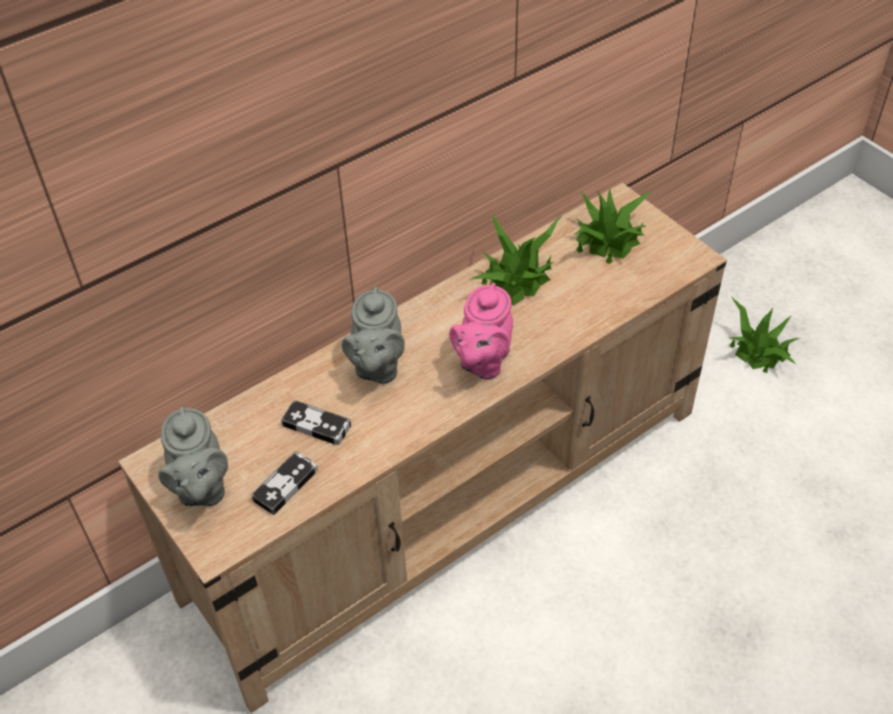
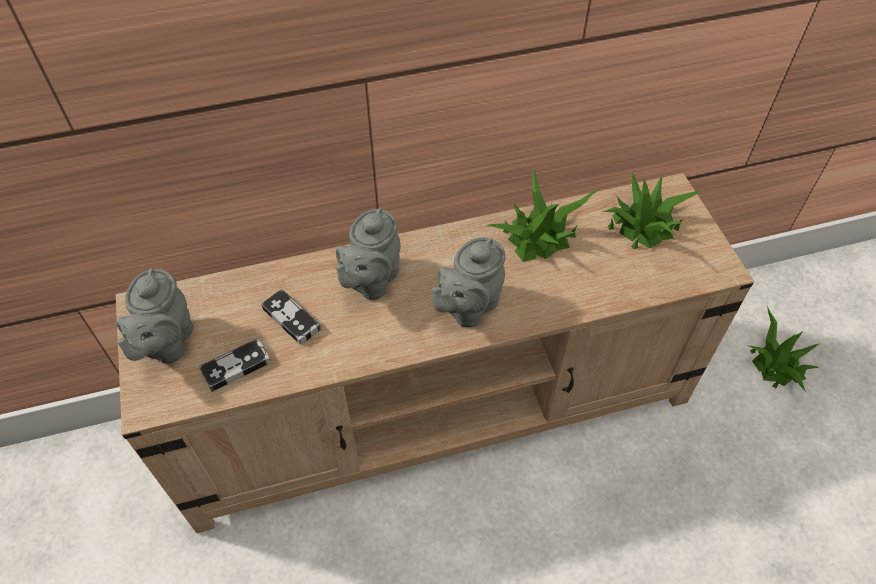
camera: 20 degrees right, 5 degrees up
(482, 361) = (468, 307): pink teapot -> grey teapot

